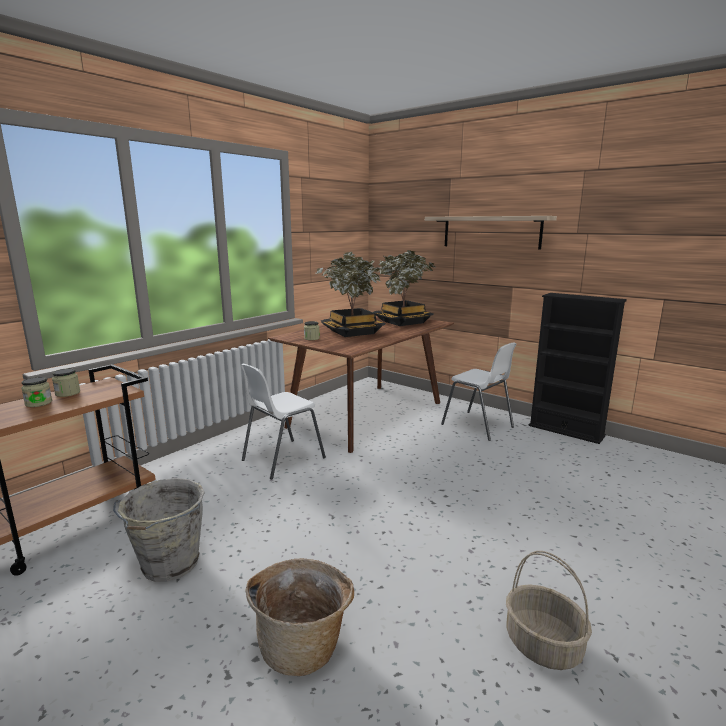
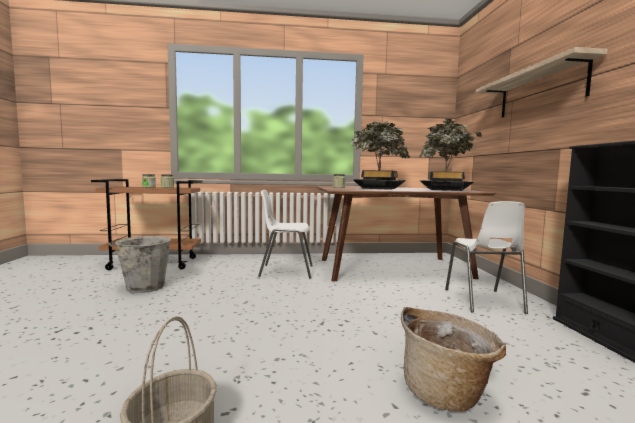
camera: 45 degrees right, 10 degrees down
(303, 645) = (98, 340): basket -> basket (446, 392)

